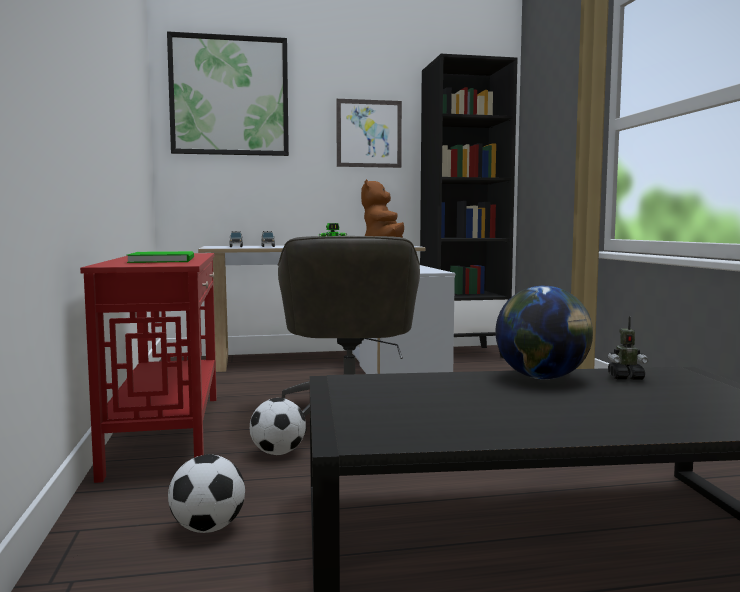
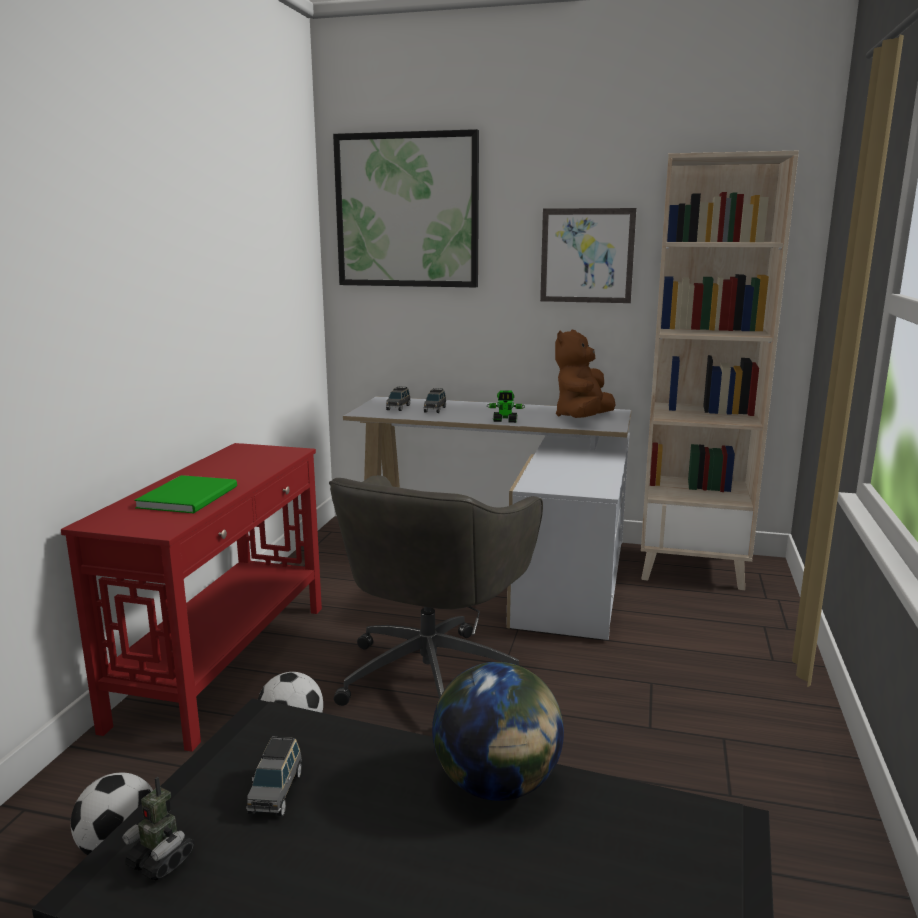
camera: 25 degrees right, 10 degrees up
(406, 398) = (276, 792): none -> grey toy car
(463, 353) = (692, 568): black bookcase -> beige bookcase
(625, 378) = (610, 820): toy robot -> toy robot (161, 861)

